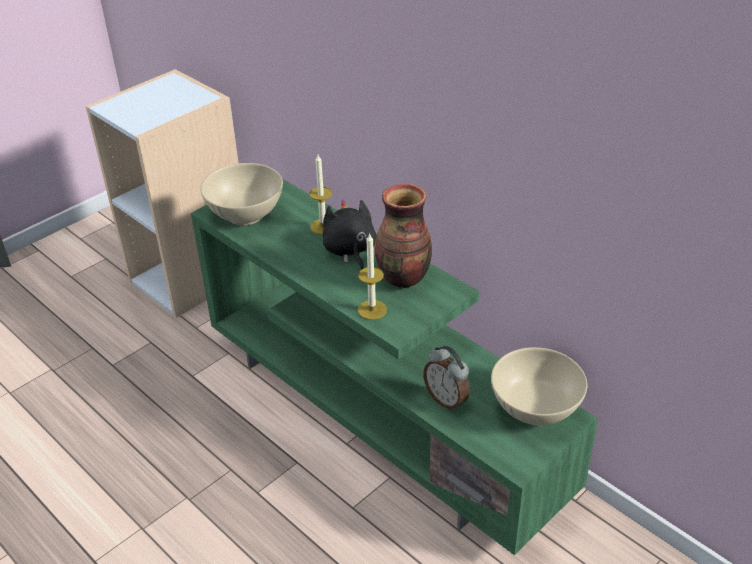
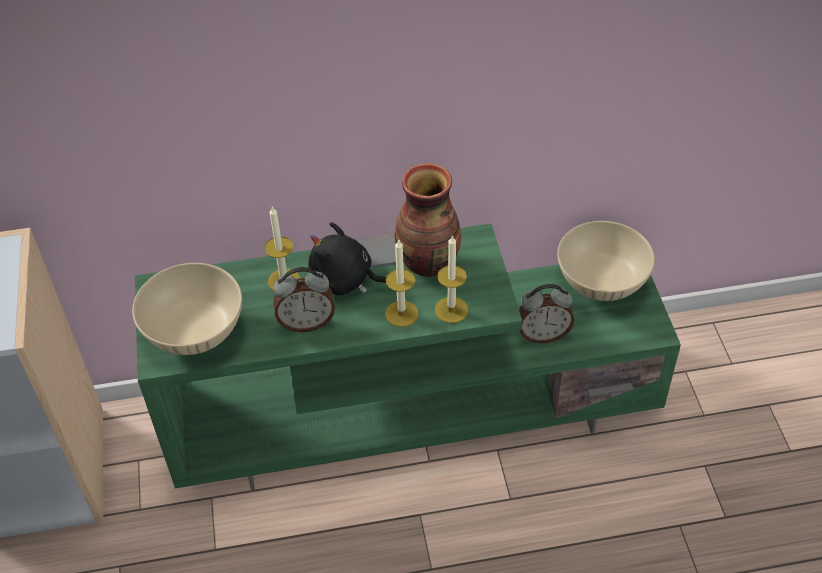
camera: 55 degrees left, 10 degrees up
(296, 252) = (306, 323): none -> alarm clock
(345, 288) = (401, 313): none -> candle

